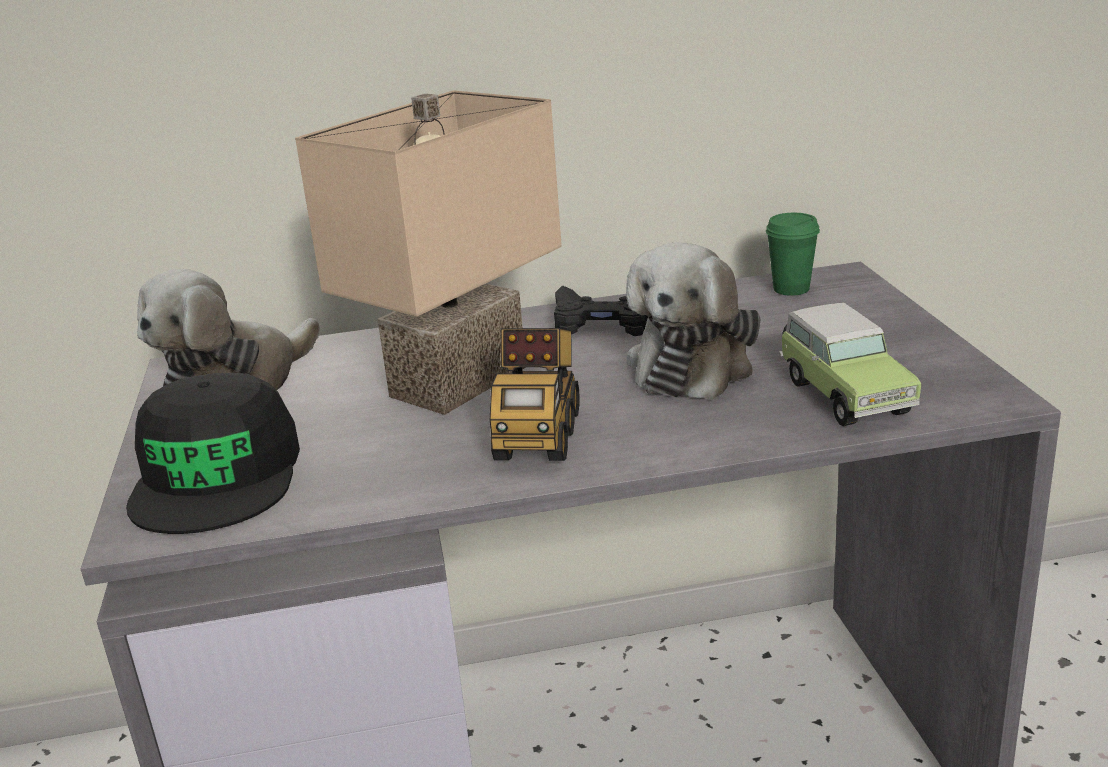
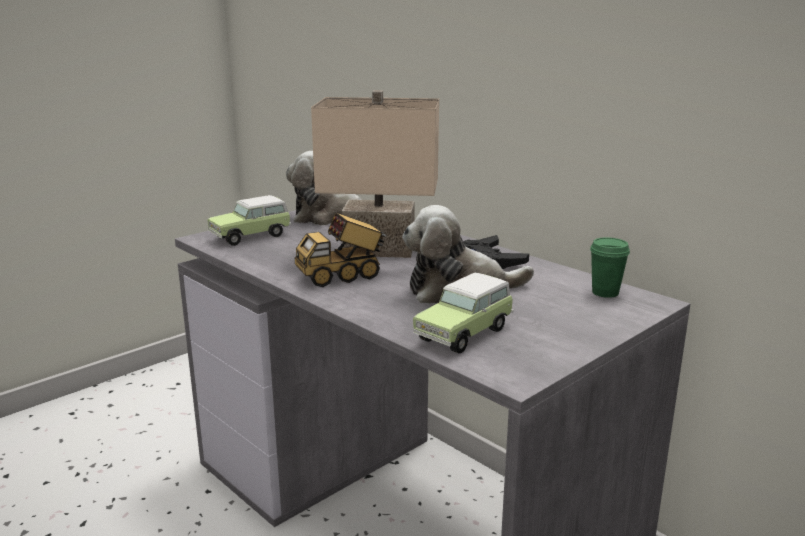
camera: 55 degrees right, 5 degrees down
(218, 476) = (253, 236): black cap -> toy car

